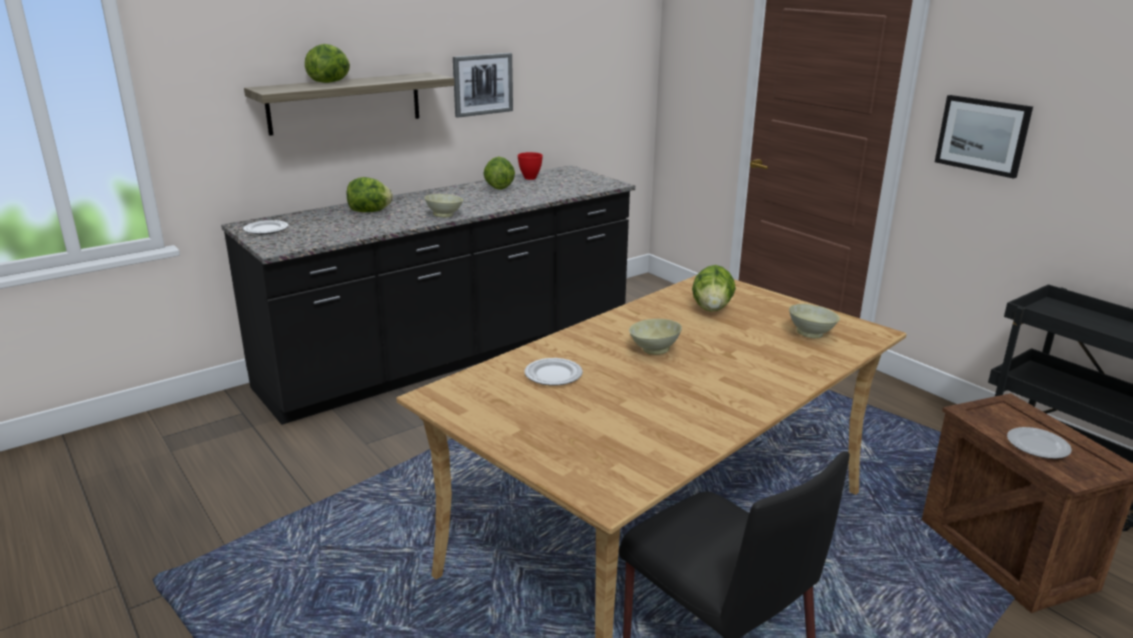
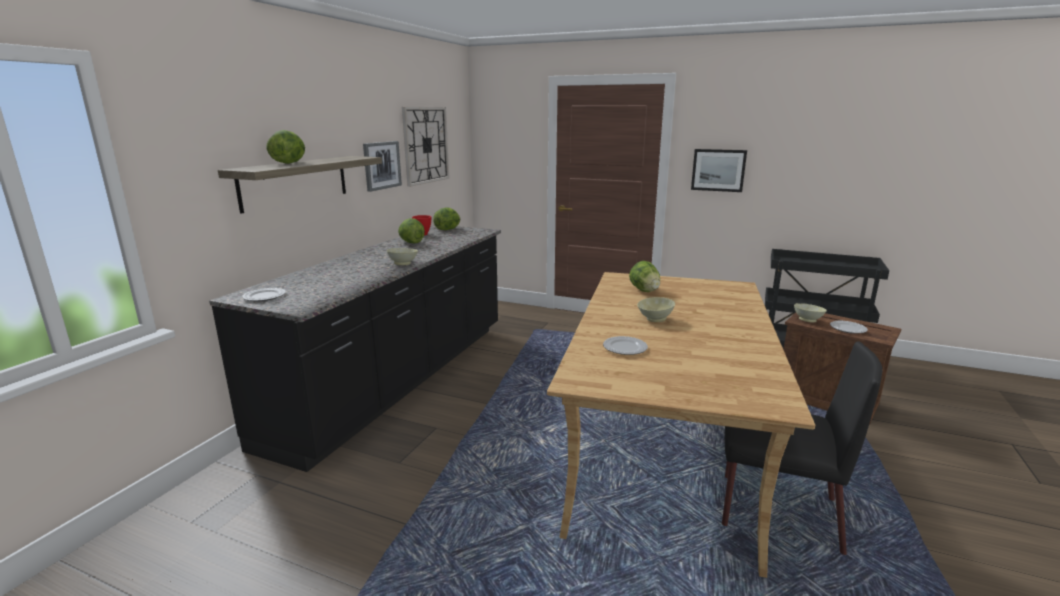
camera: 30 degrees left, 5 degrees down
(370, 211) = (337, 270): lettuce -> lettuce (448, 229)
(565, 57) = (425, 145): none -> wall clock
(811, 334) = (716, 292): beige bowl -> beige bowl (808, 320)

